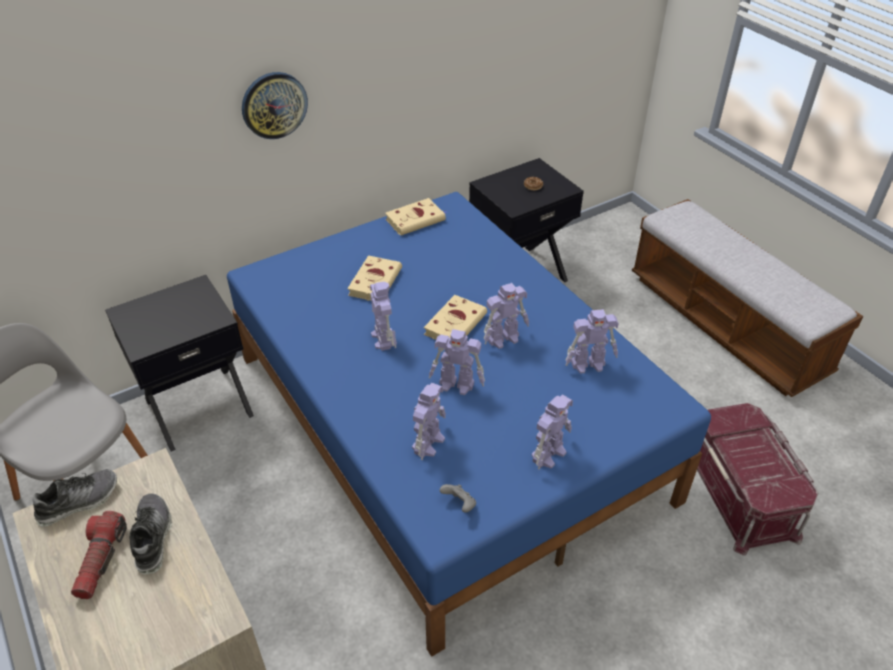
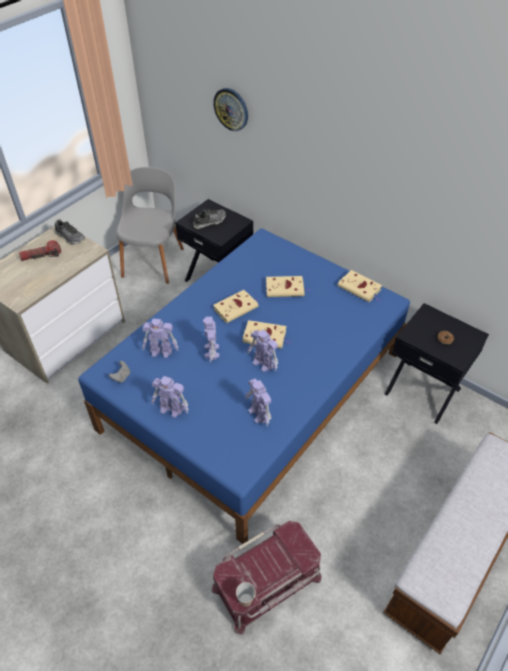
camera: 70 degrees right, 5 degrees up
(152, 537) = (56, 266): shoe -> shoe (210, 222)
(274, 105) = (311, 158): wall clock -> wall clock (231, 109)
(383, 338) = (236, 308): toy robot -> beige book
(800, 487) = (245, 600): none -> cup

